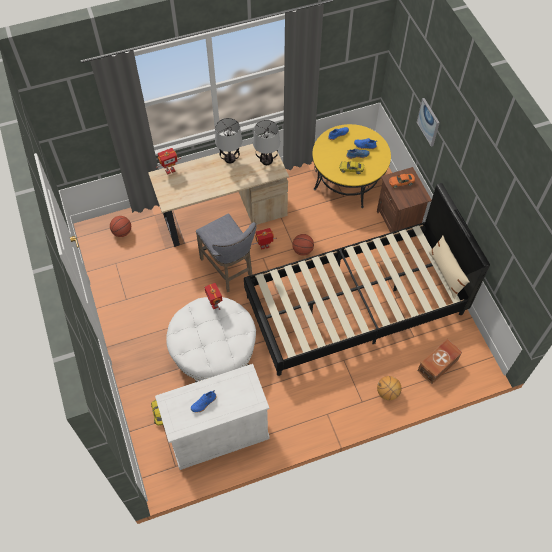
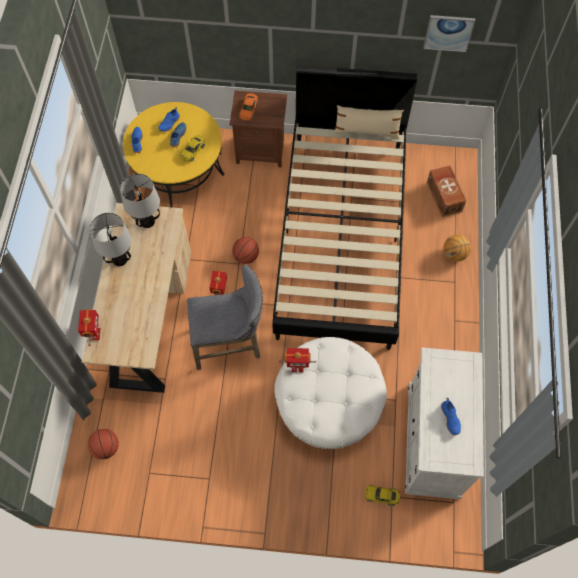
camera: 65 degrees left, 5 degrees up
(428, 122) = (234, 28): picture -> picture (448, 32)

